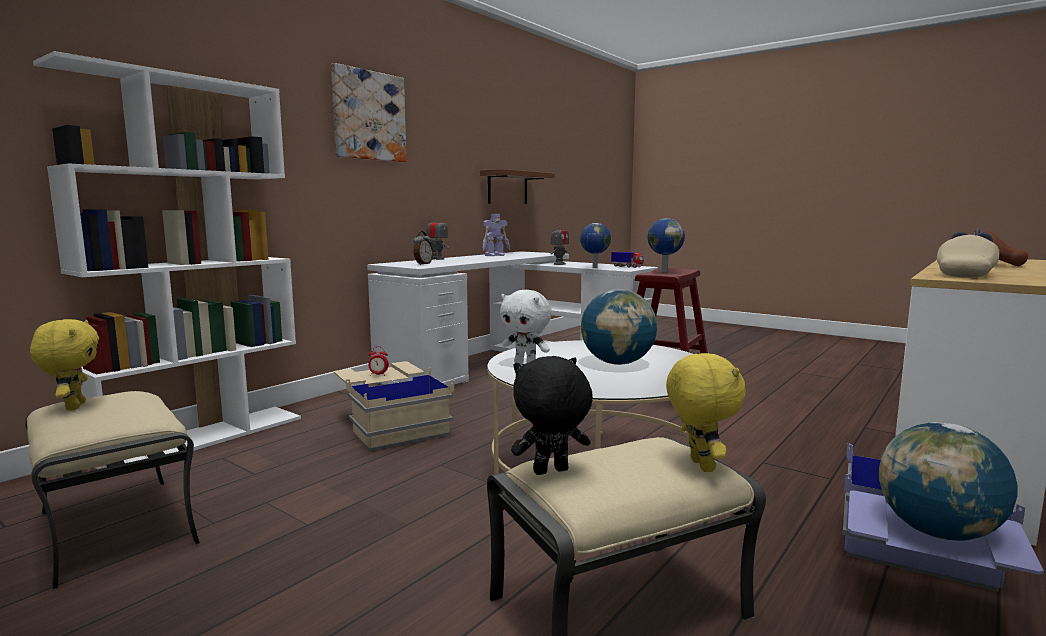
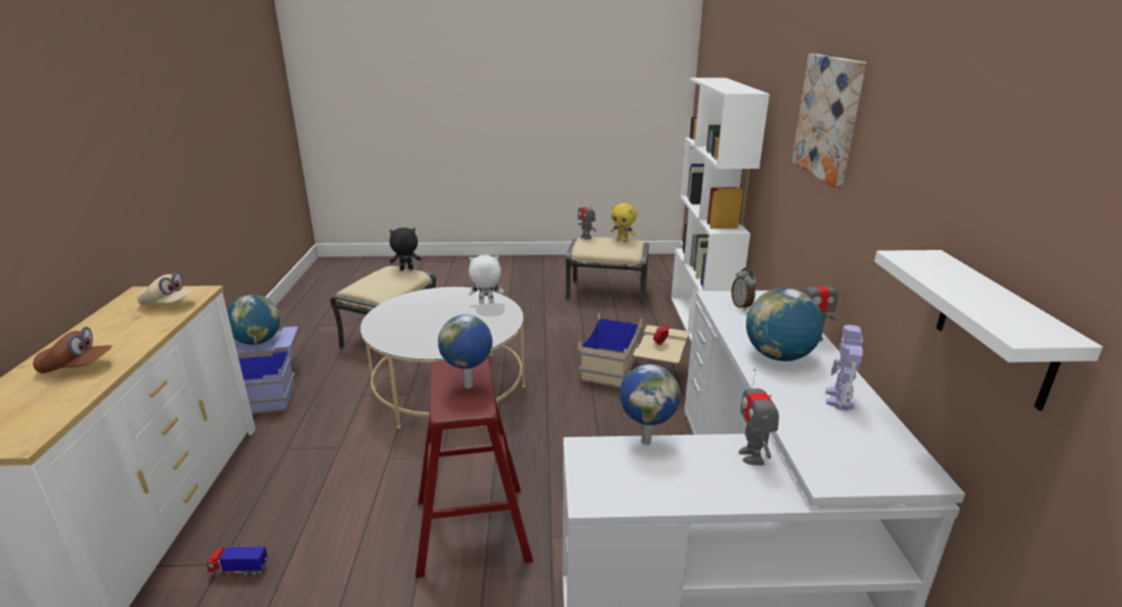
camera: 140 degrees right, 15 degrees up
(71, 432) = (586, 237): none -> toy robot
(507, 188) = (996, 328): brown shelf -> white shelf
(551, 472) = (406, 269): black plush toy -> black plush toy turned 135 degrees counterclockwise
(617, 363) = (432, 321): globe -> globe (778, 356)
(627, 266) = (616, 484): toy truck -> toy truck (239, 570)
(699, 465) = (355, 286): yellow plush toy -> none
(965, 275) = (169, 304): beige cap -> beige cap turned 75 degrees counterclockwise

